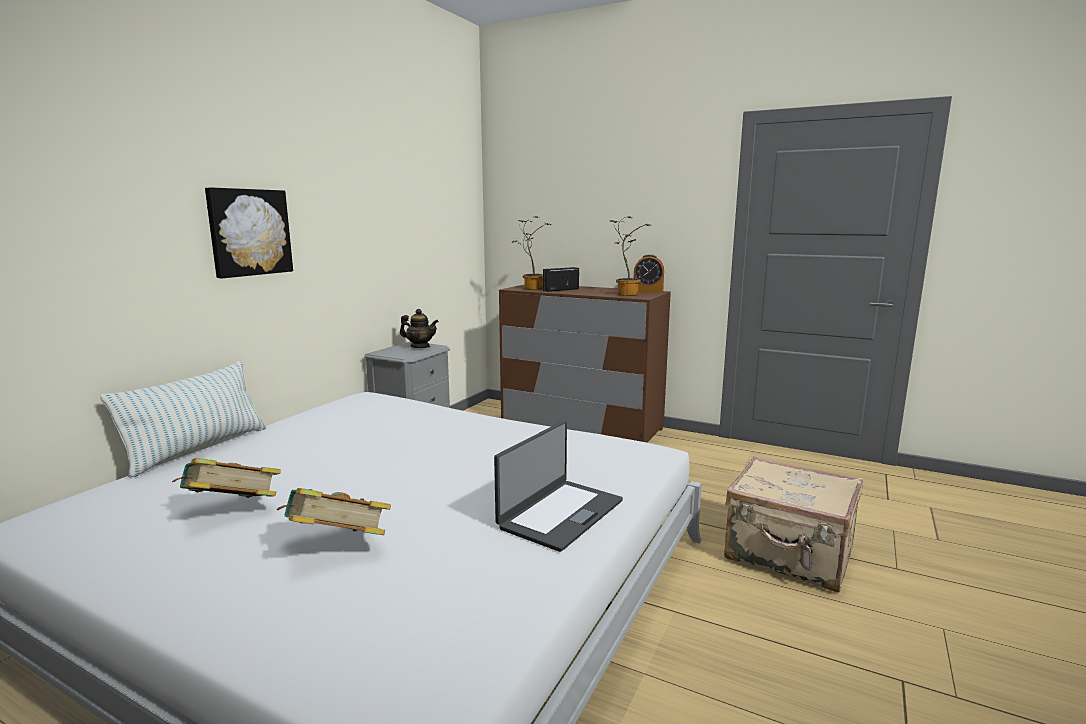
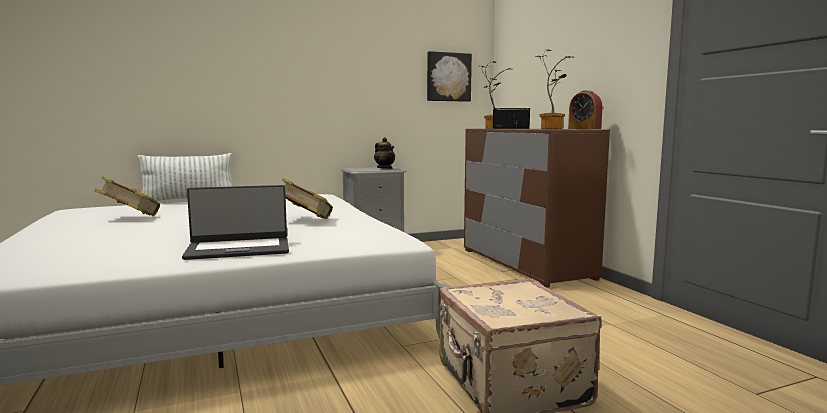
camera: 40 degrees right, 5 degrees down
(249, 232) = (249, 71): picture -> picture (448, 77)
(336, 546) = (116, 233): book -> book (305, 220)

